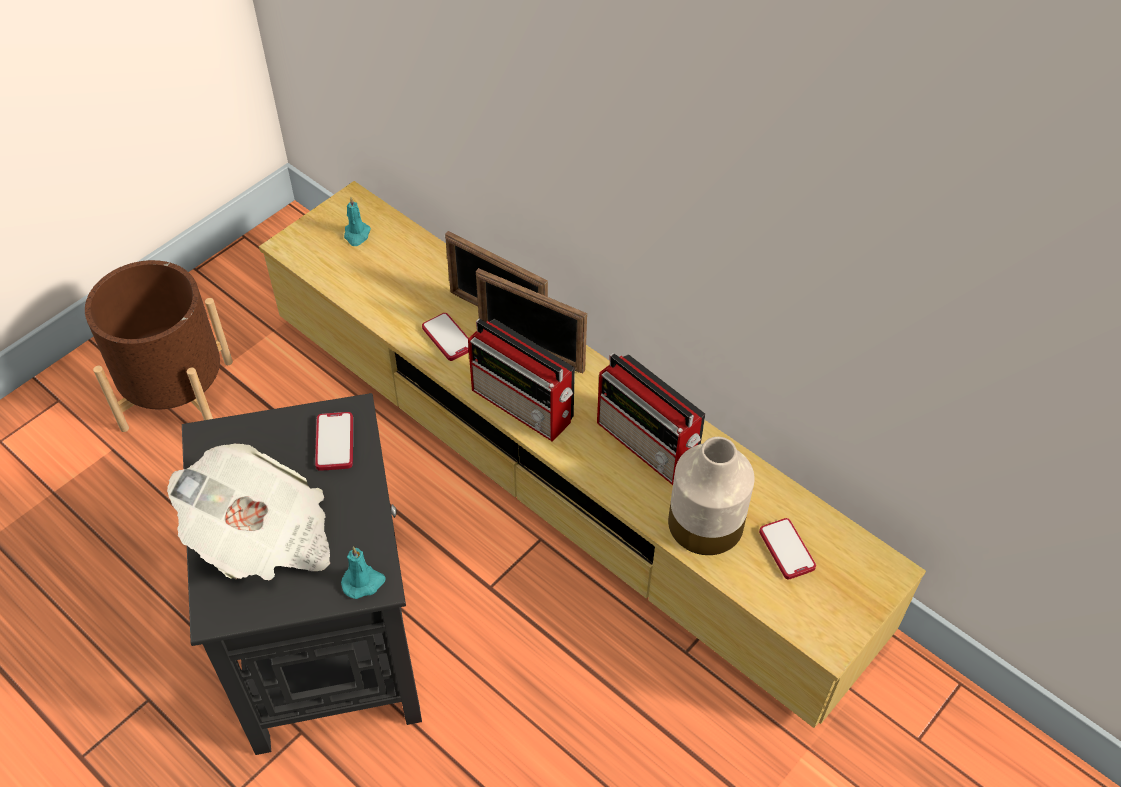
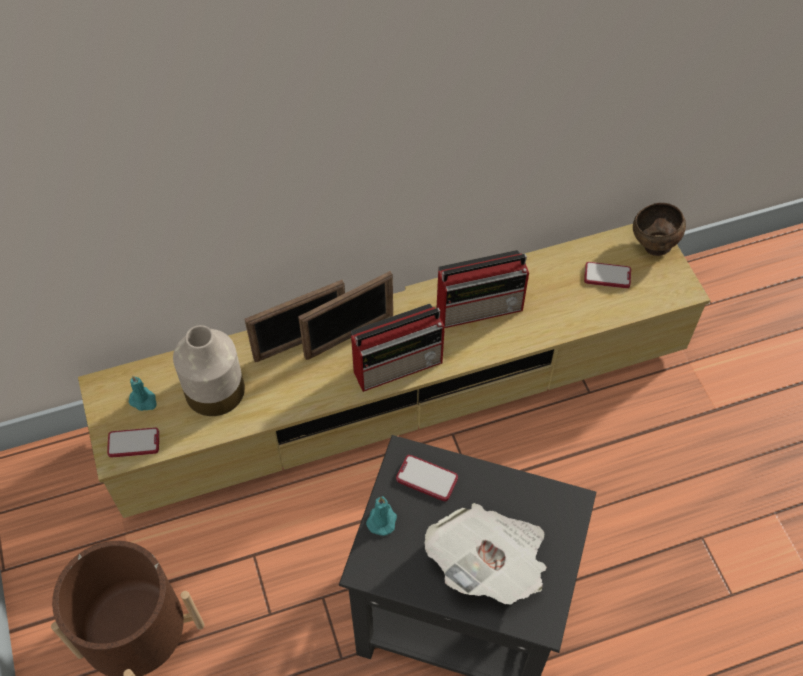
camera: 60 degrees left, 5 degrees up
(363, 582) = (566, 510): turquoise candle -> turquoise candle (382, 519)
(448, 338) = (301, 384): phone -> phone (134, 443)
(707, 522) = (562, 307): beige vase -> beige vase (215, 389)
(871, 581) = (653, 246): none -> brown bowl

